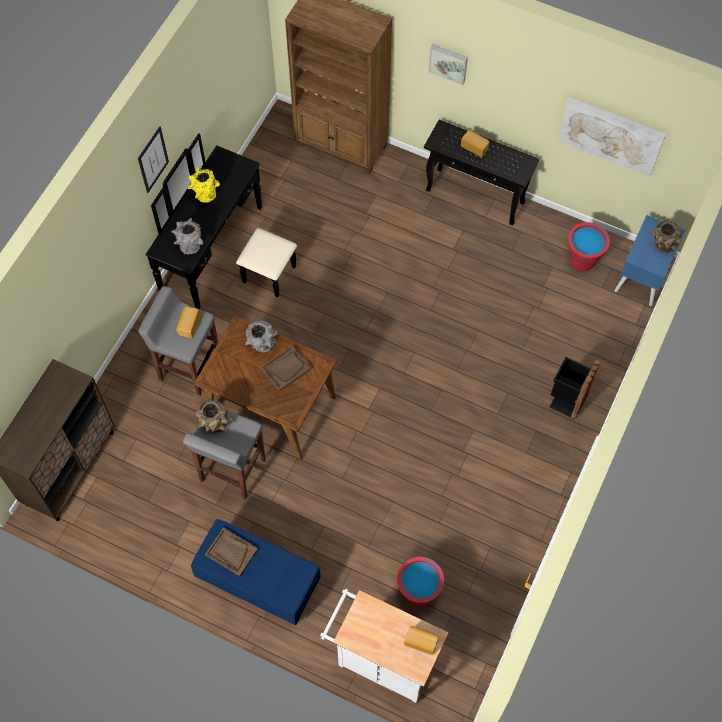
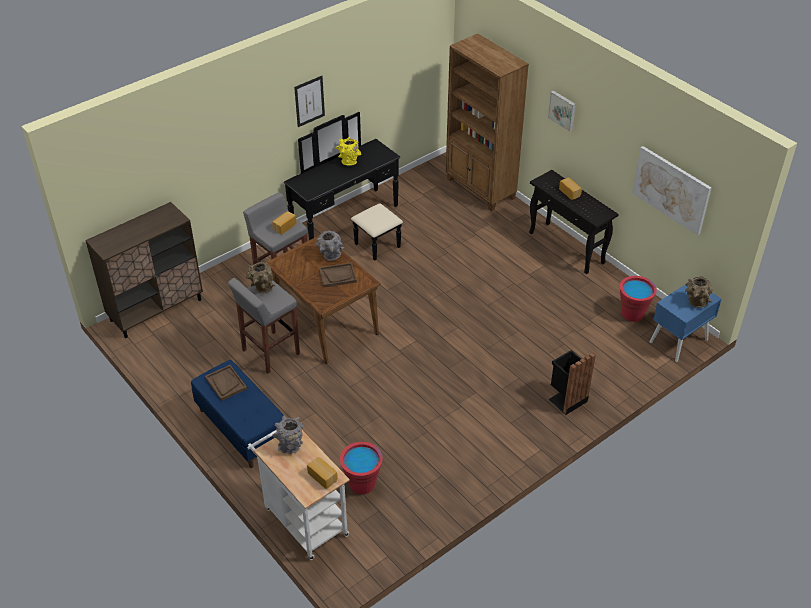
camera: 25 degrees right, 20 degrees down
(189, 245) = (318, 185): grey vase -> grey vase (290, 445)

